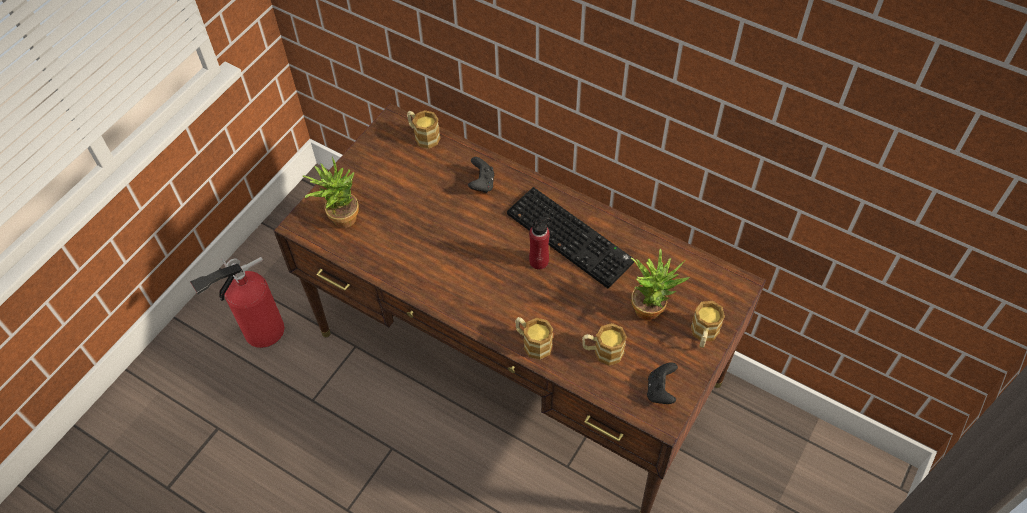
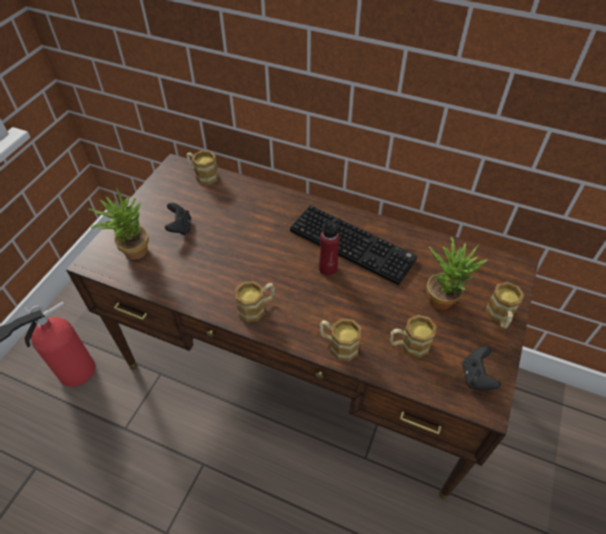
camera: 10 degrees left, 5 degrees down
(459, 294) = (257, 308): none -> mug
(482, 183) = (262, 208): black game controller -> black game controller (180, 227)

